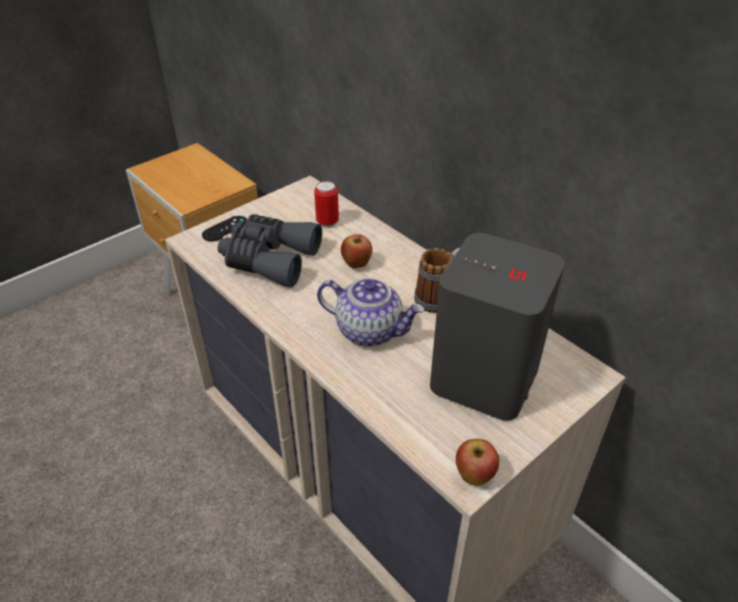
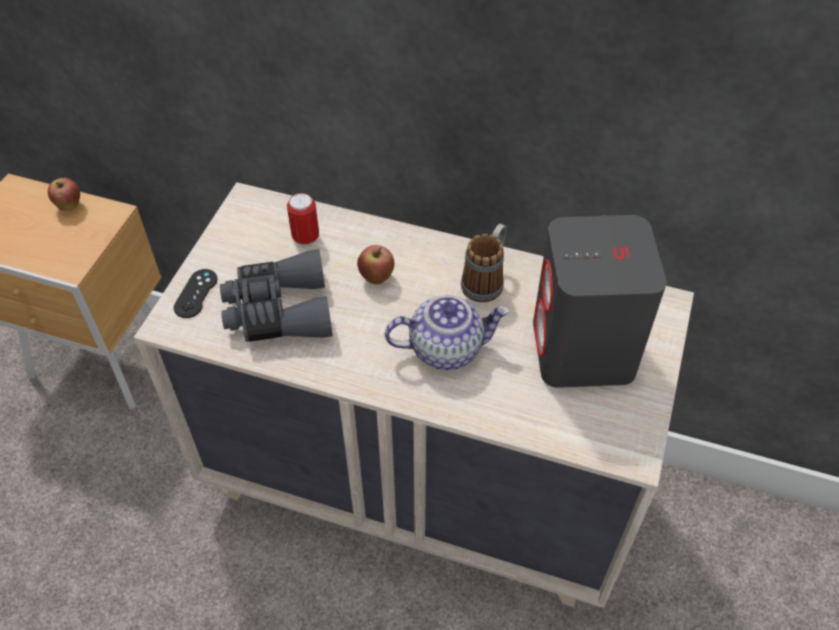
camera: 30 degrees left, 10 degrees up
(474, 476) = (637, 449): apple -> apple (69, 206)

